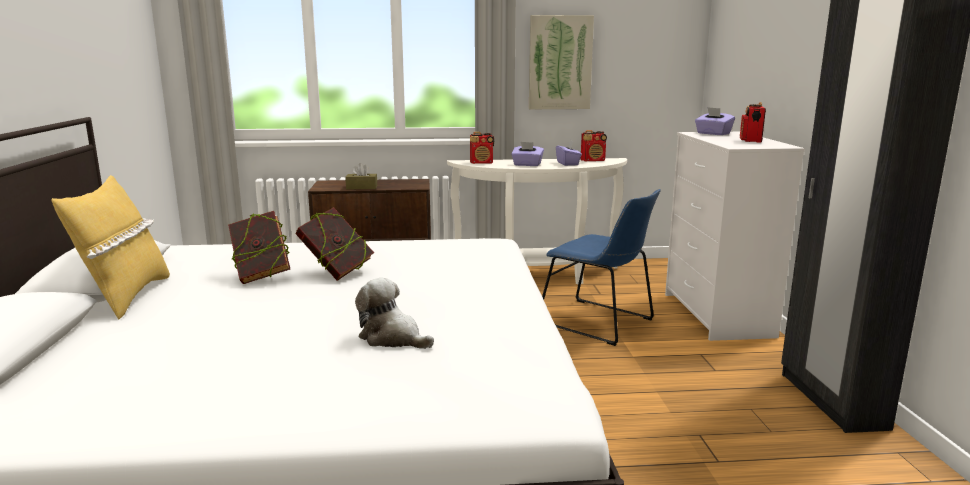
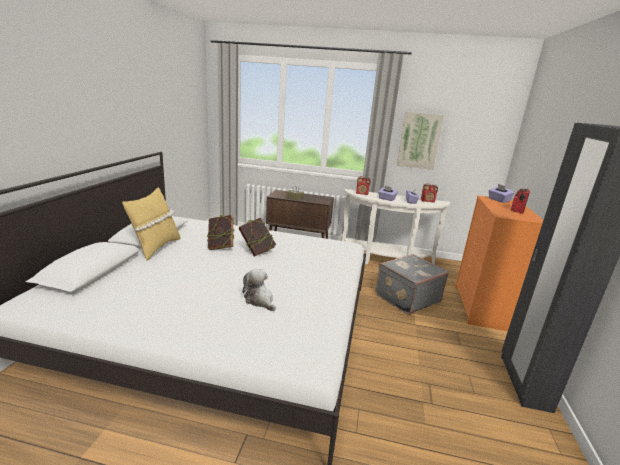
camera: 15 degrees right, 5 degrees up
(599, 322) = (406, 298): blue chair -> grey suitcase
(718, 315) = (481, 308): white dresser -> orange dresser

